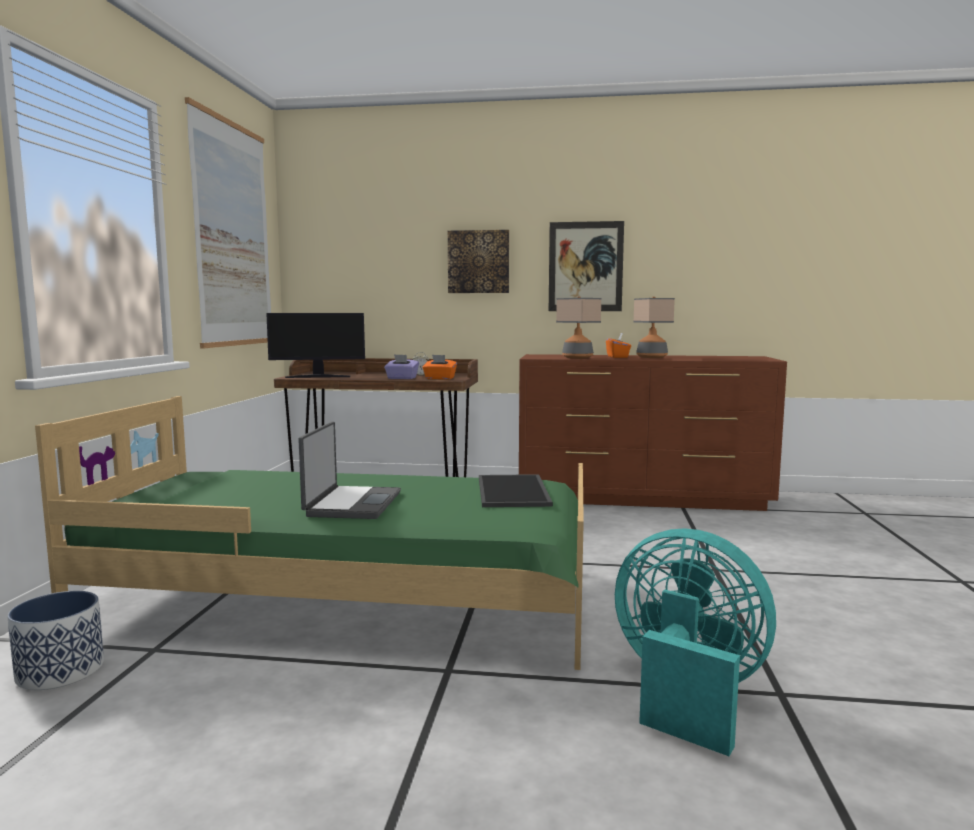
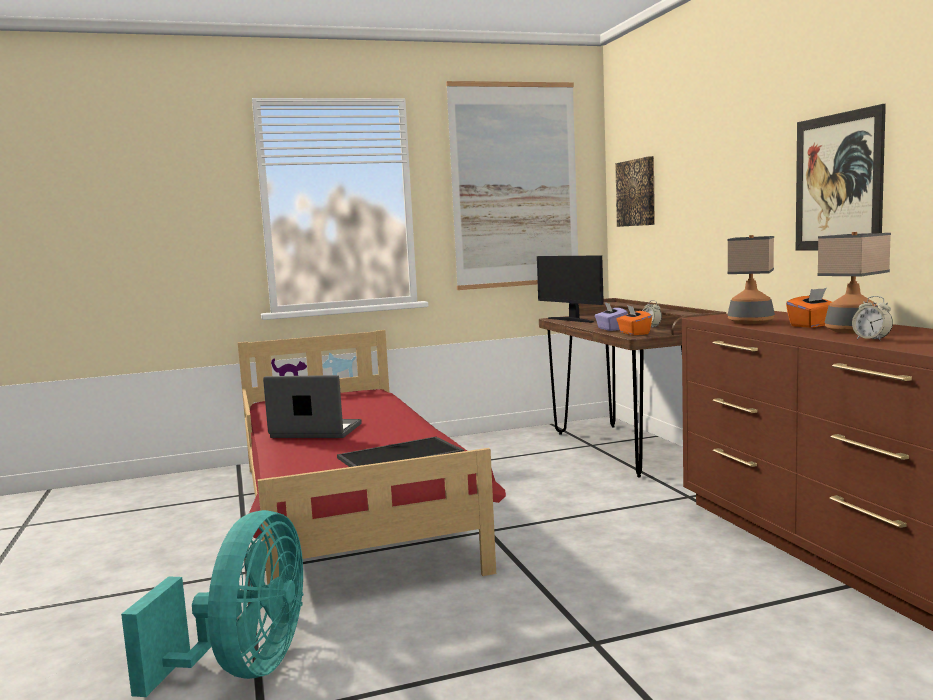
camera: 65 degrees right, 0 degrees up
(60, 671) = (206, 488): planter -> none
(349, 599) = (350, 512): green bed -> red bed
(352, 504) = (315, 431): laptop -> laptop turned 150 degrees counterclockwise
(478, 262) = (733, 186): picture -> picture (637, 193)
(688, 359) = (871, 339): none -> alarm clock

